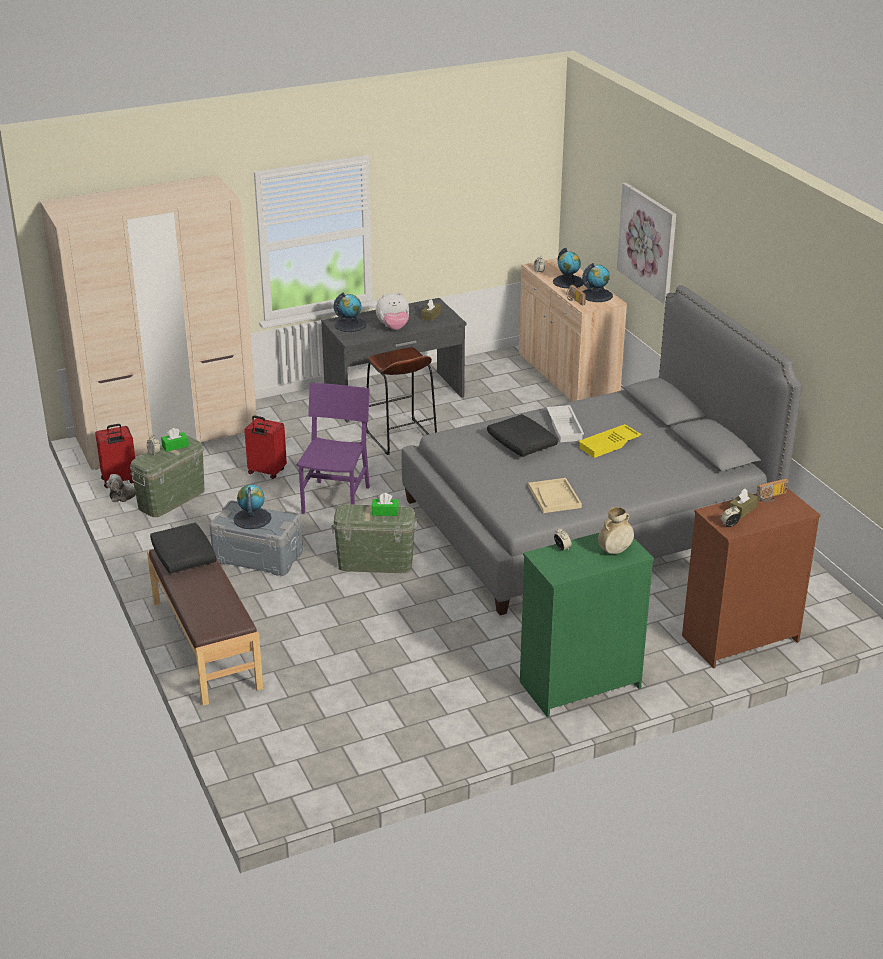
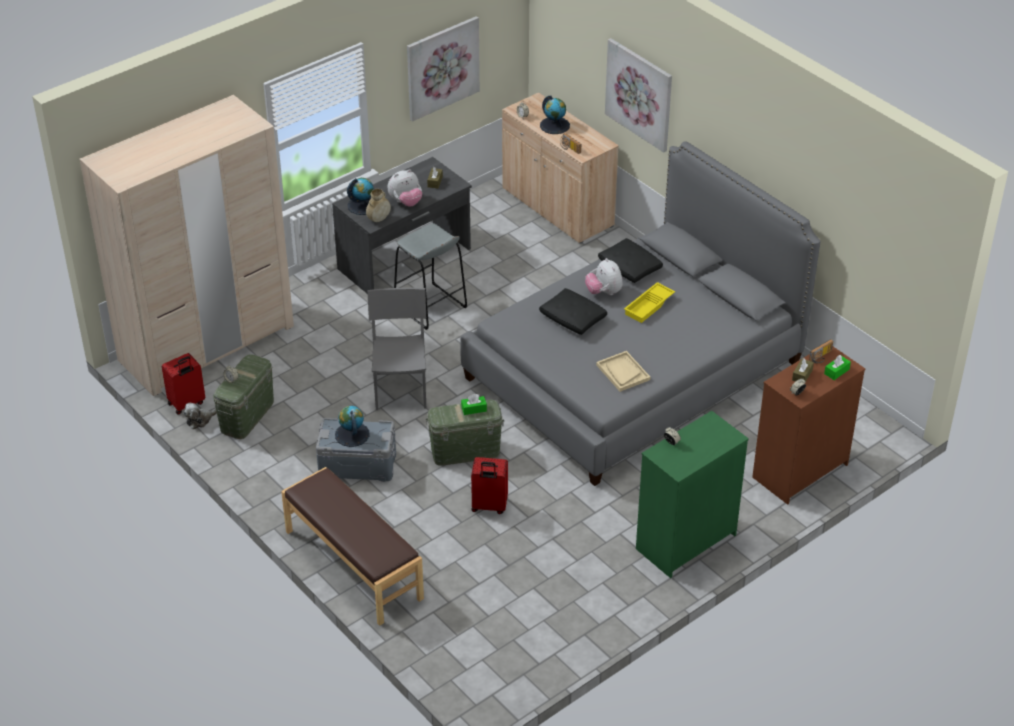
camera: 15 degrees left, 10 degrees up
(175, 446) = (247, 369): green tissue box -> green tissue box (836, 371)
(184, 557) = (321, 493): black pillow -> black pillow (630, 267)
(266, 472) = (322, 369): red suitcase -> red suitcase (489, 506)
(336, 500) = (401, 389): purple chair -> grey chair
(400, 437) = (430, 306): brown stool -> grey stool
(459, 207) = (442, 68): none -> picture
(565, 427) = (604, 292): white tray -> plush toy
(596, 295) = (587, 139): globe -> none
(614, 551) = (715, 437): beige vase -> beige vase (378, 219)

